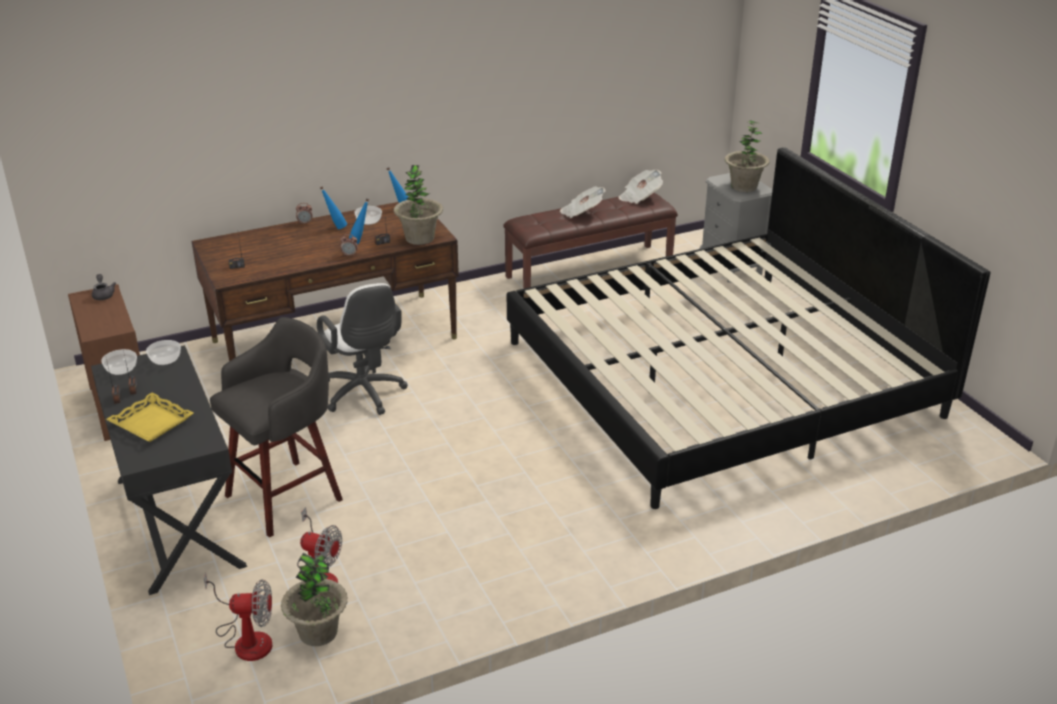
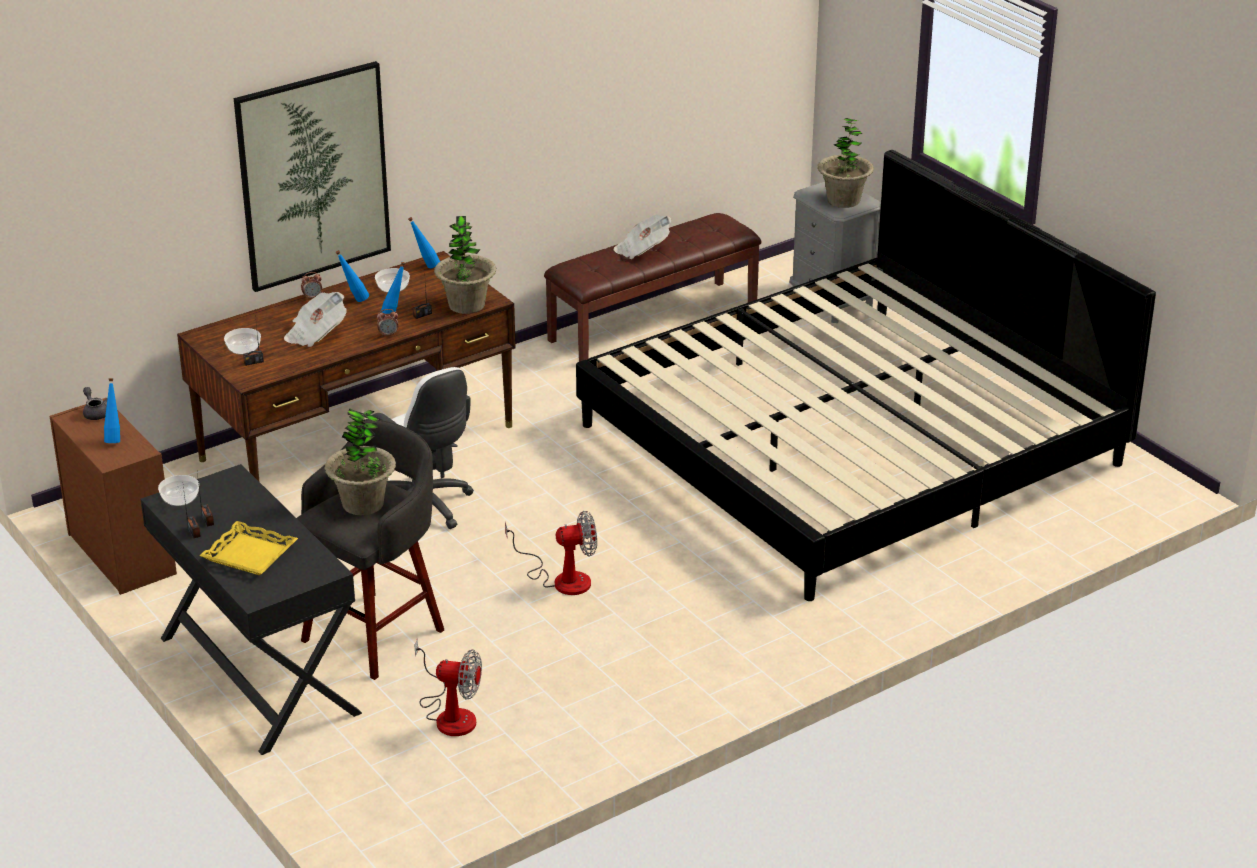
camera: 10 degrees left, 0 degrees up
(106, 316) = (114, 439): none -> blue bottle
(165, 360) = (227, 483): bowl -> bowl (244, 349)
(246, 639) = (394, 785): fan -> fan (561, 578)
(308, 126) = (313, 176): none -> picture
(318, 632) = (473, 770): potted plant -> potted plant (363, 504)
(639, 197) = (709, 222): newspaper -> newspaper (316, 334)

